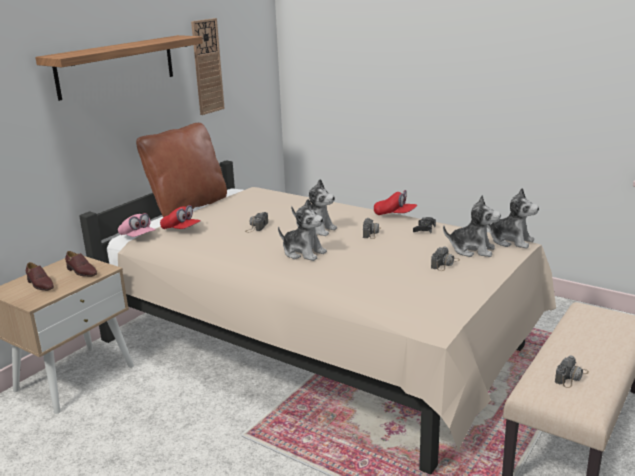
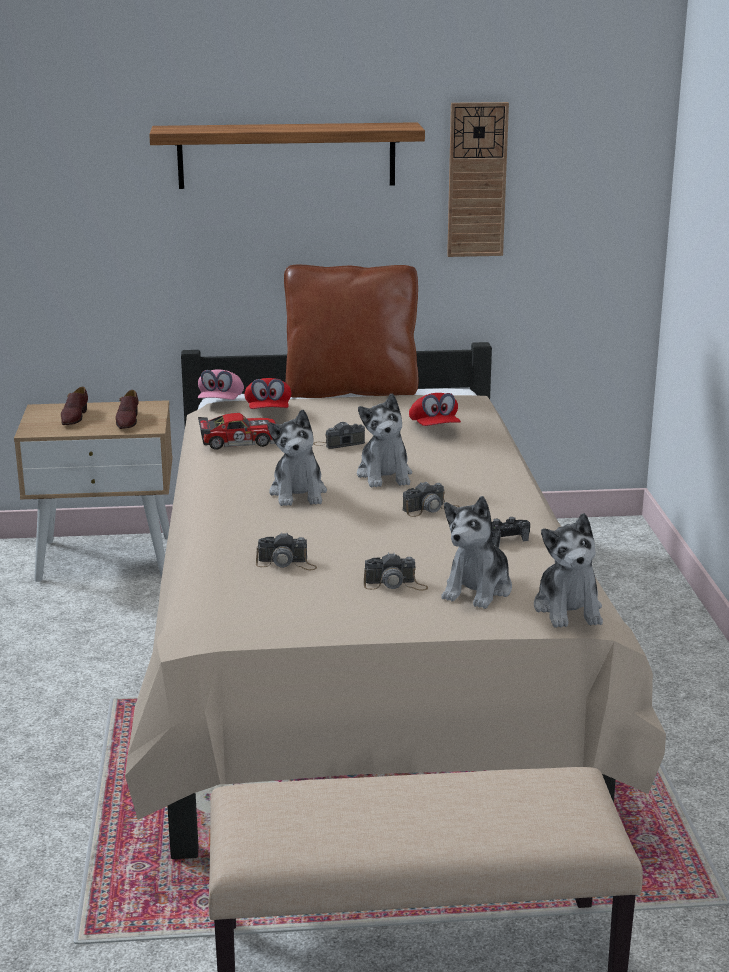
camera: 50 degrees right, 0 degrees up
(205, 246) = (239, 440): none -> toy car
(395, 214) = (528, 503): red cap -> red cap (434, 428)
(472, 250) = (478, 589): plush toy -> plush toy turned 45 degrees clockwise
(571, 377) = (312, 815): camera -> camera (286, 563)

